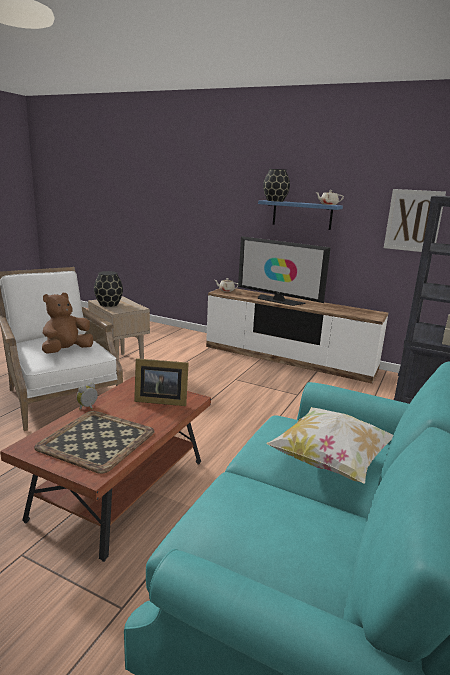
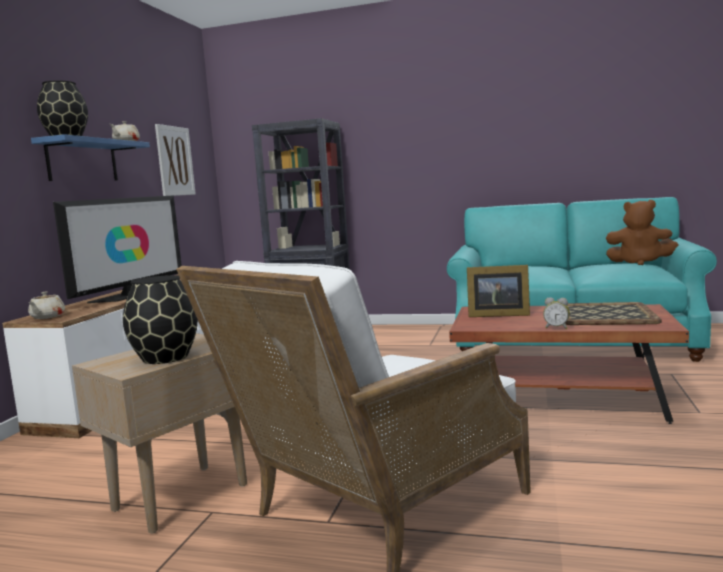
camera: 100 degrees left, 10 degrees down
(66, 351) = (414, 365): brown plush toy -> brown plush toy (639, 263)
(160, 400) = (496, 315): picture frame -> picture frame turned 105 degrees clockwise
(330, 461) = (540, 267): pillow -> none

